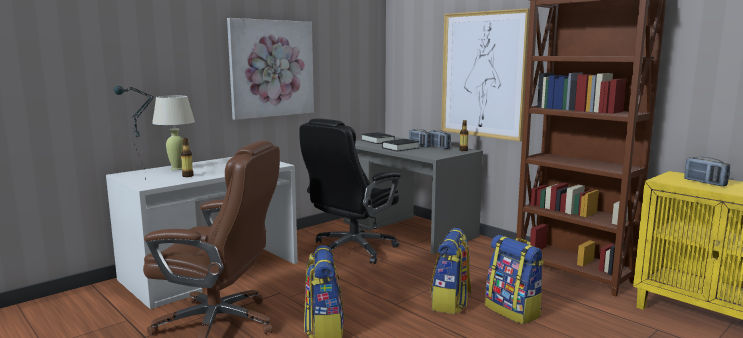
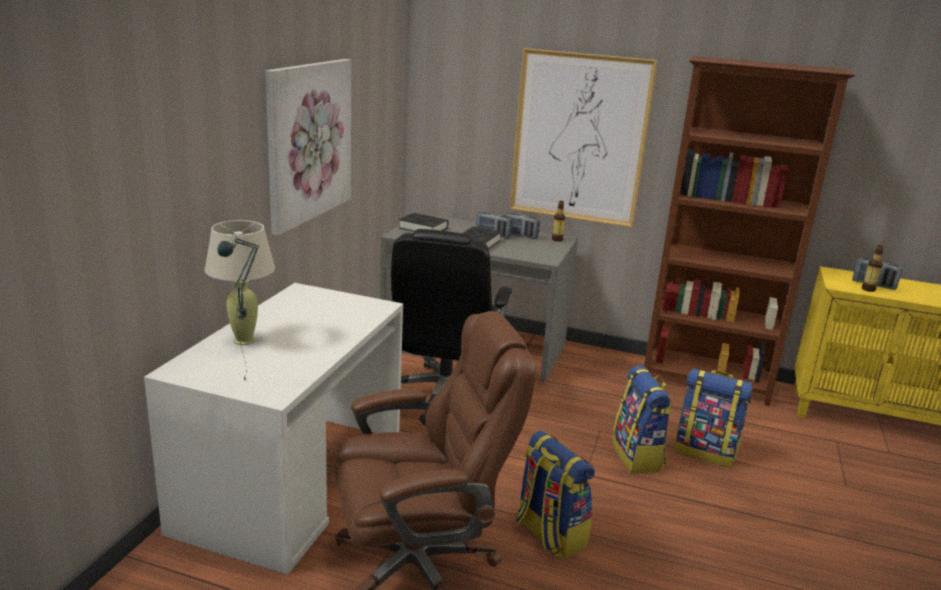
camera: 30 degrees left, 10 degrees up
(188, 176) = (293, 357): bottle -> bottle (868, 289)

